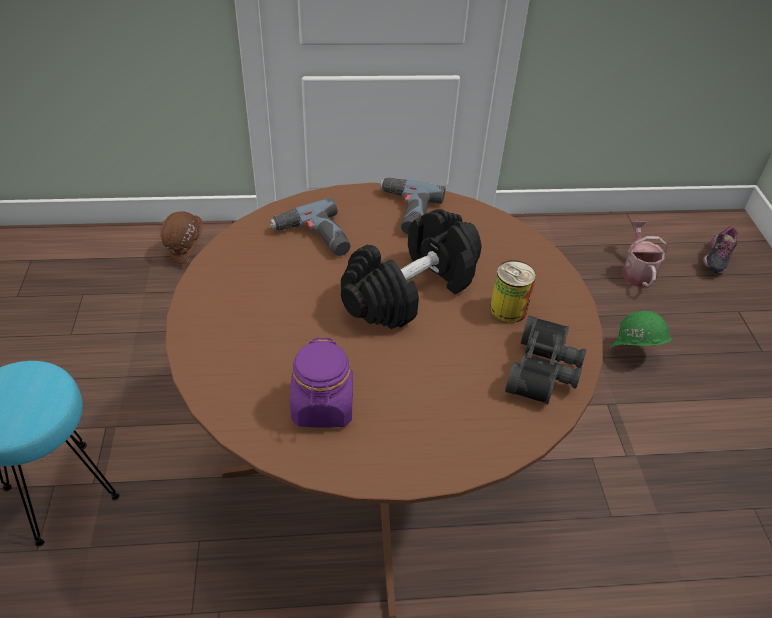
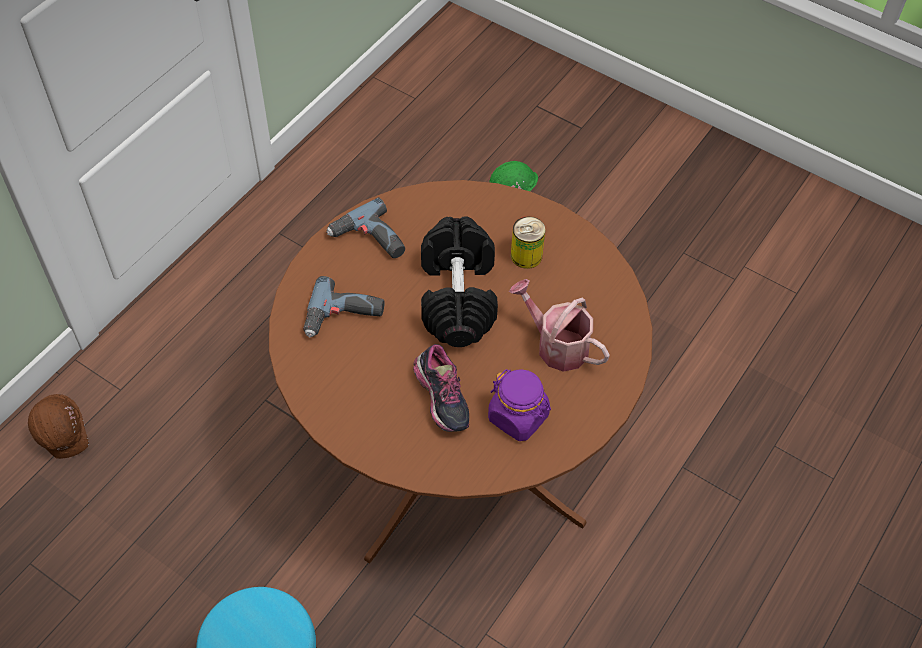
camera: 50 degrees left, 10 degrees up
(545, 371) = (594, 278): black binoculars -> none
(637, 271) = (439, 128): watering can -> watering can (556, 345)
(714, 260) = (478, 72): shoe -> shoe (441, 400)

